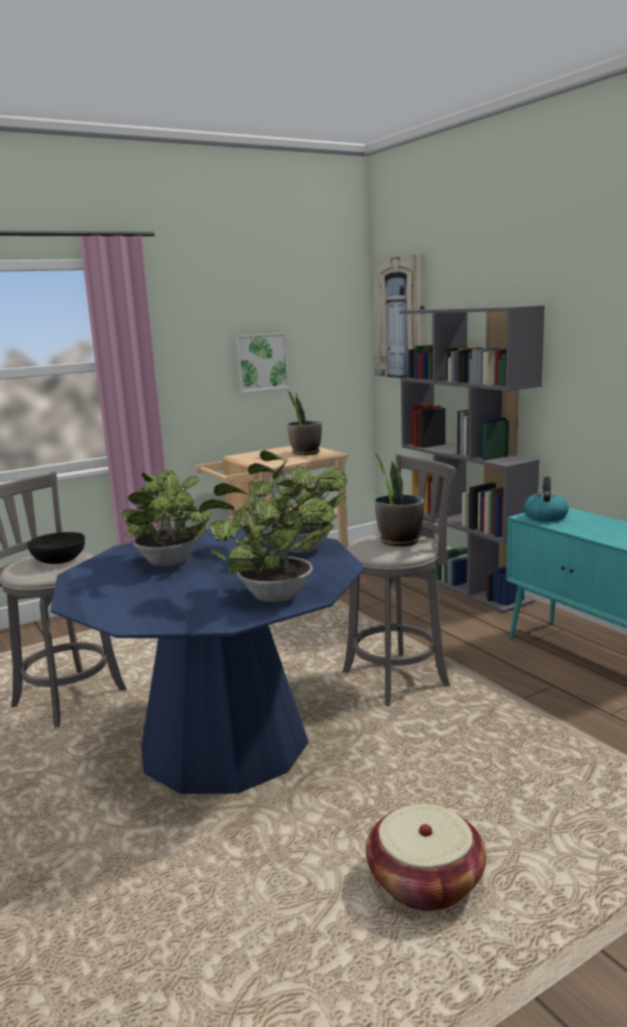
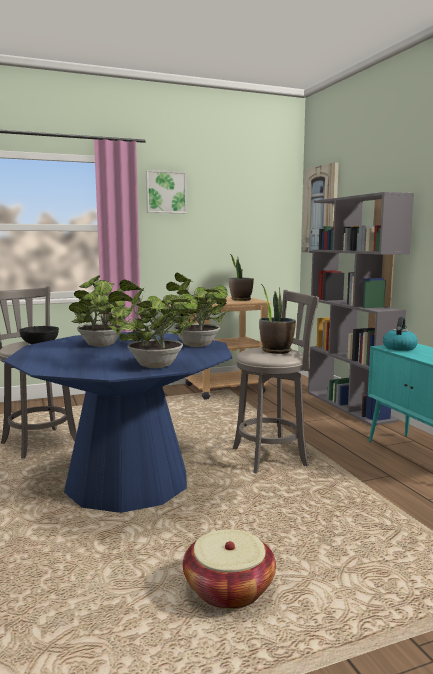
camera: 10 degrees right, 5 degrees down
(260, 362) = (217, 235): picture -> picture (165, 192)

